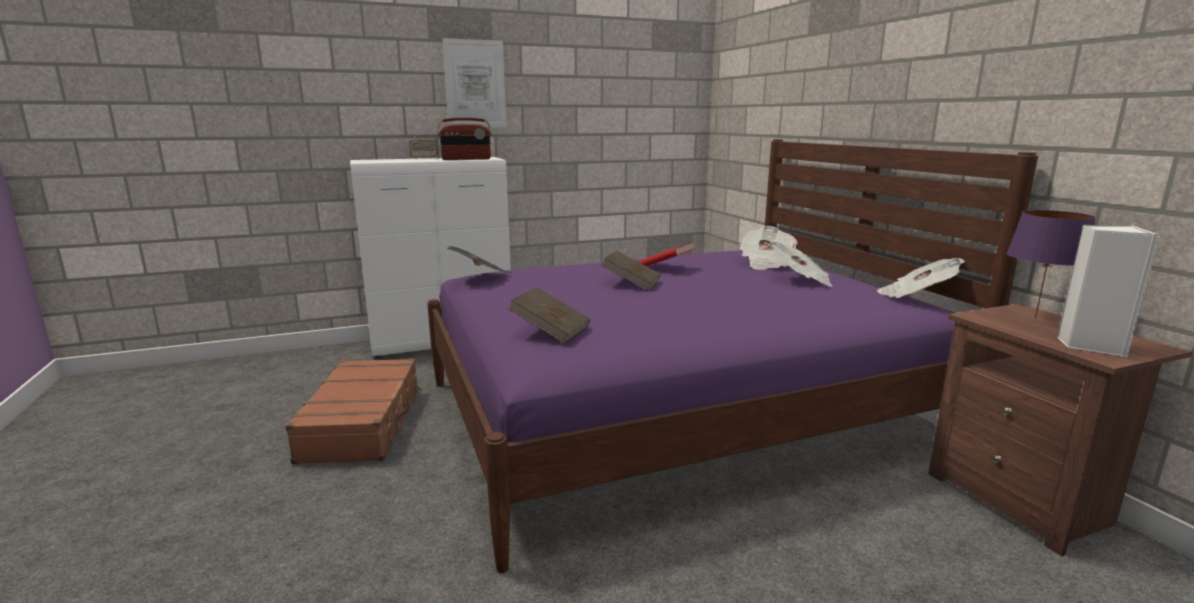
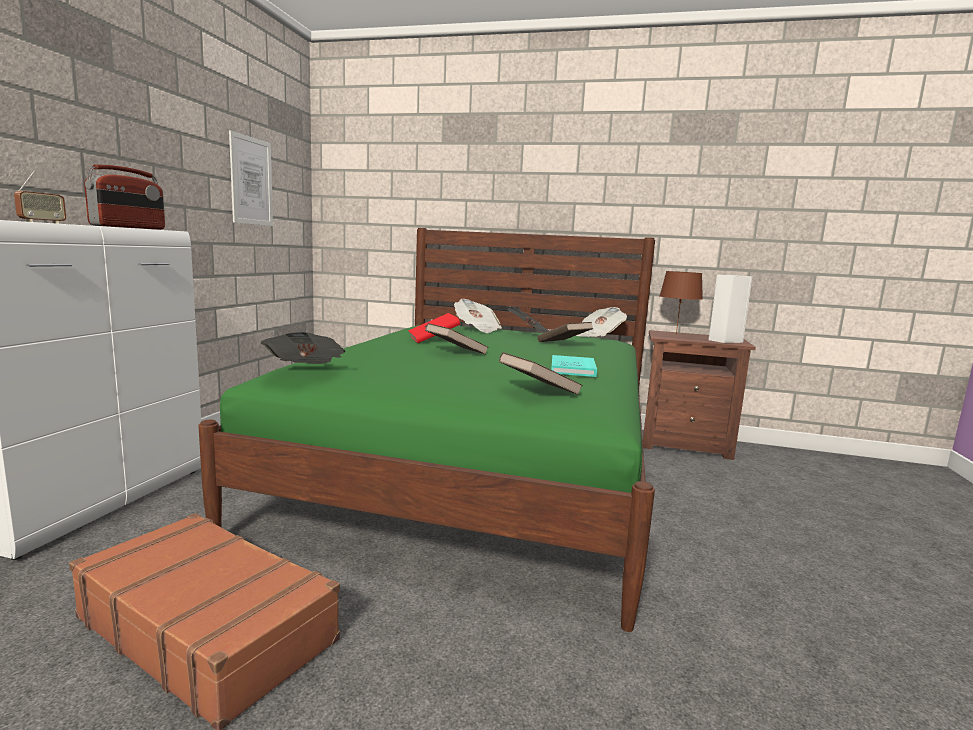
camera: 55 degrees left, 5 degrees down
(475, 84) = (97, 123): picture -> picture (251, 181)
(669, 322) = (572, 369): none -> turquoise book
(676, 414) = (480, 471): purple bed -> green bed
(790, 297) = (563, 344): none -> brown book
(1034, 318) = (675, 334): purple table lamp -> brown table lamp

